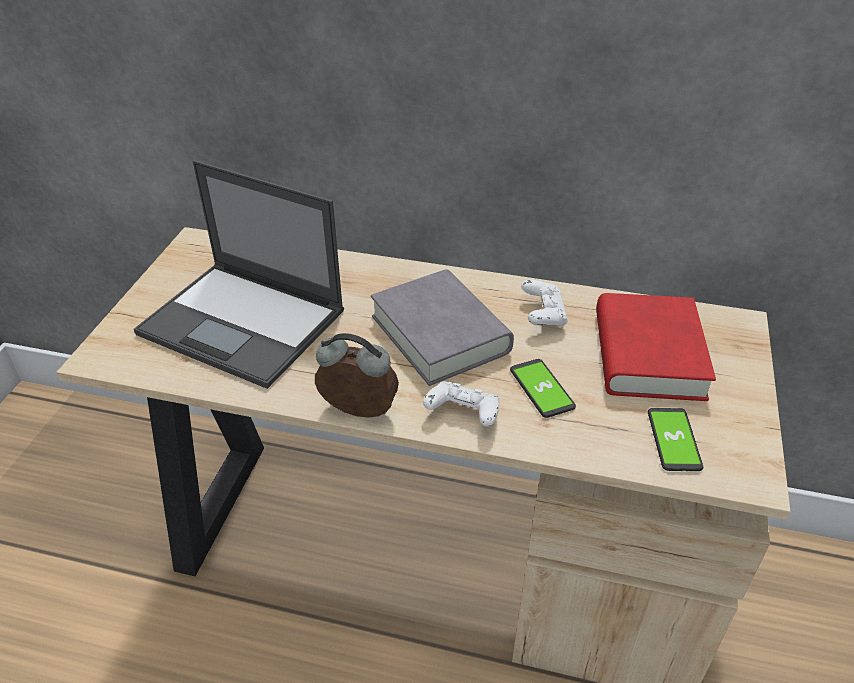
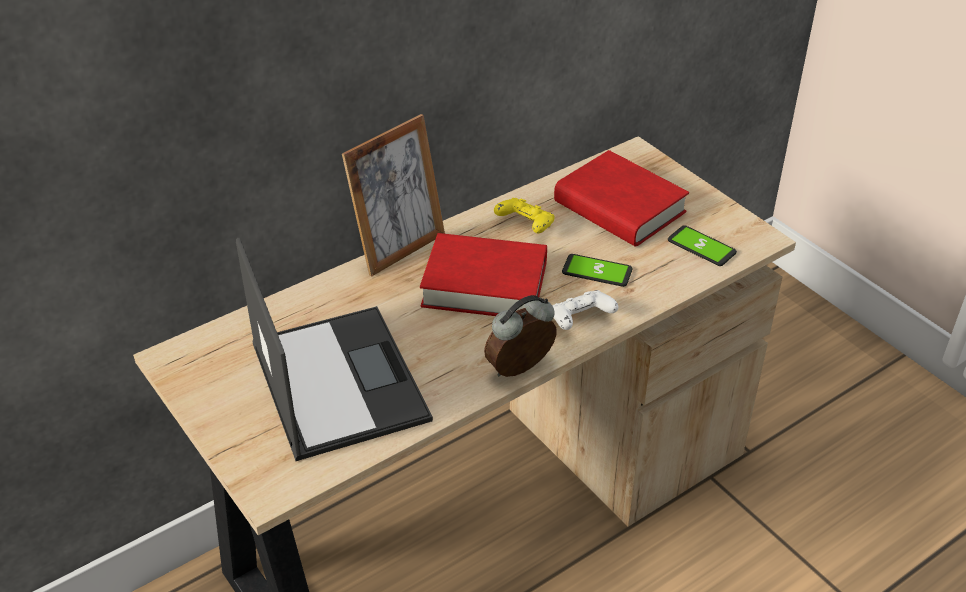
camera: 50 degrees left, 0 degrees up
(244, 323) = (337, 380): laptop -> laptop turned 90 degrees counterclockwise
(426, 269) = (399, 248): none -> picture frame
(440, 334) = (484, 284): grey book -> red book
(543, 315) = (525, 226): white game controller -> yellow game controller

